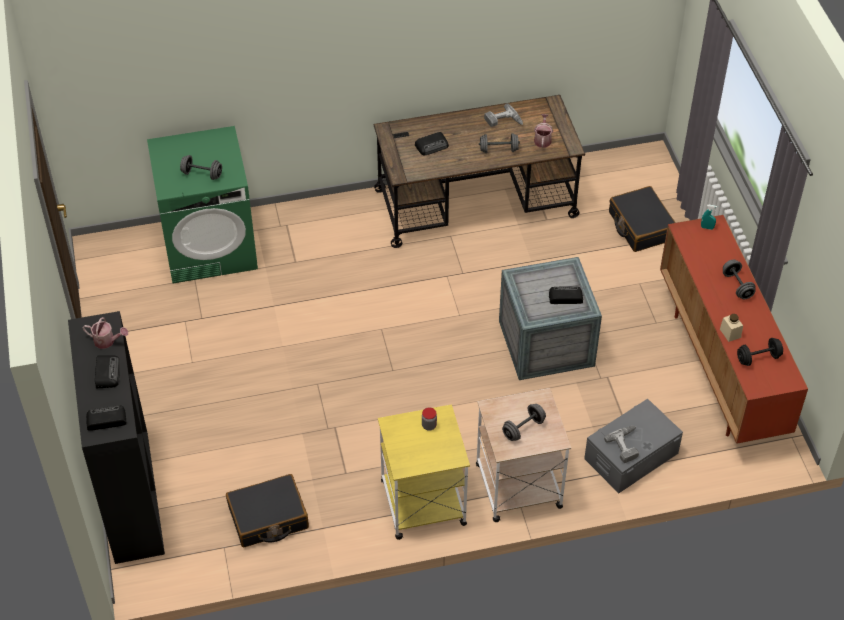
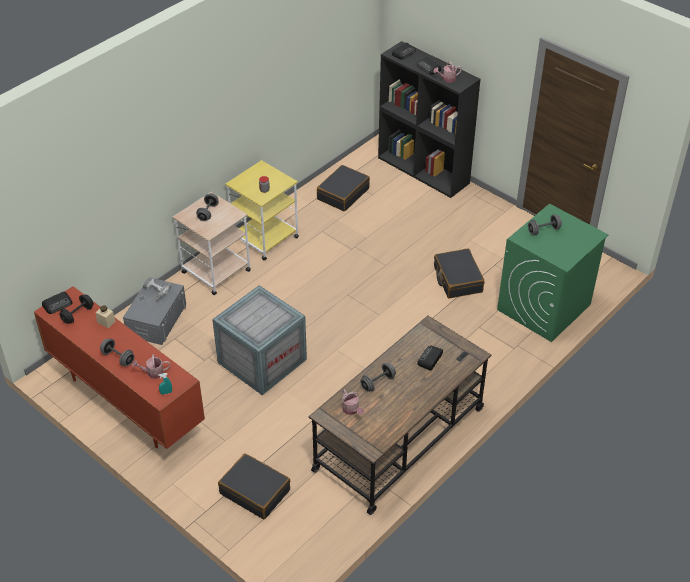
camera: 145 degrees right, 5 degrees down
(259, 323) = (457, 279): none -> black suitcase
(503, 121) = (396, 410): power drill -> none
(565, 297) = (246, 318): radio -> radio (58, 304)
(709, 253) = (153, 373): none -> watering can

